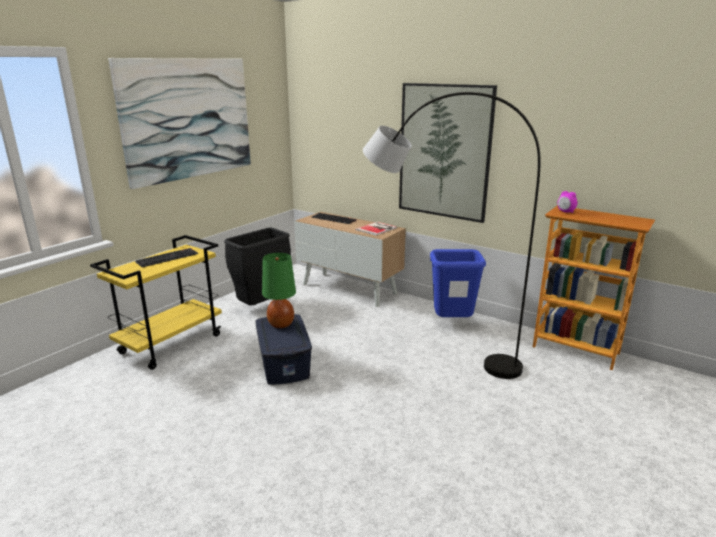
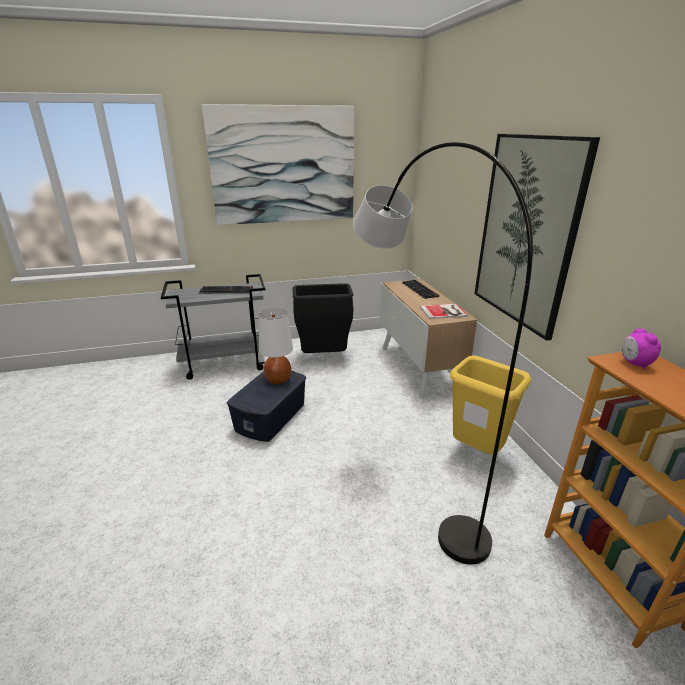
camera: 40 degrees right, 5 degrees up
(171, 343) = (226, 363): yellow cart -> grey cart
(281, 324) = (278, 380): green table lamp -> white table lamp
(452, 323) = (477, 452): blue trash can -> yellow trash can

